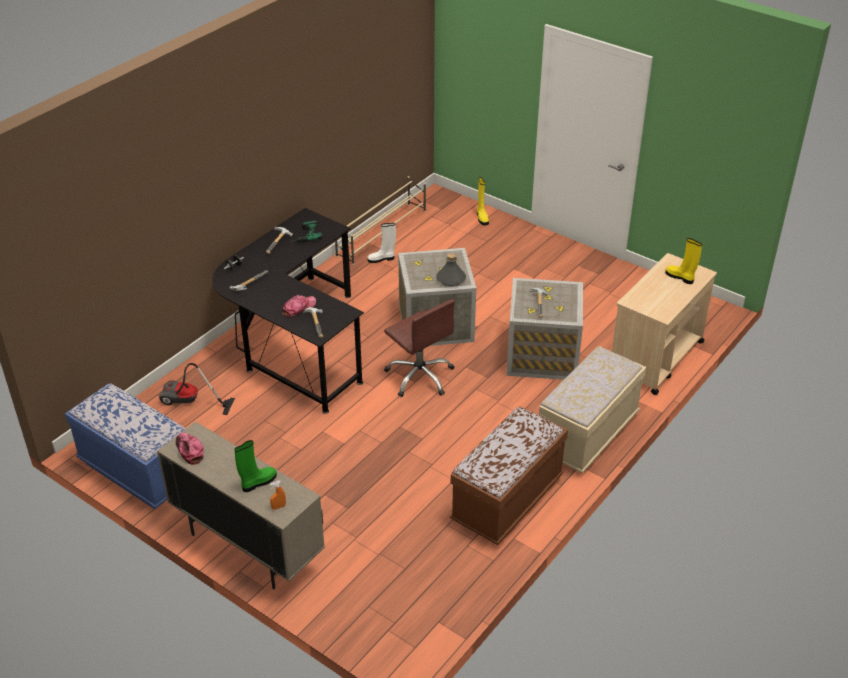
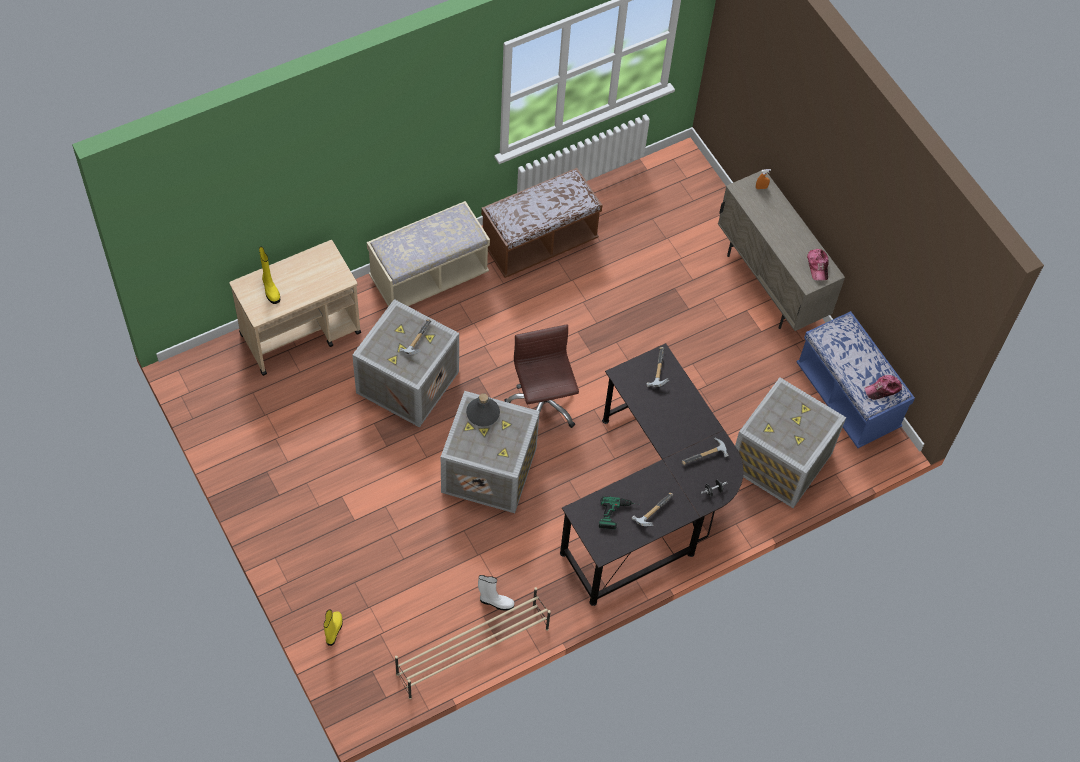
camera: 160 degrees left, 20 degrees up
(189, 403) = (780, 462): vacuum cleaner -> crate
(258, 482) = (770, 214): green boot -> none
(299, 308) = (667, 401): cap -> cap (883, 389)

